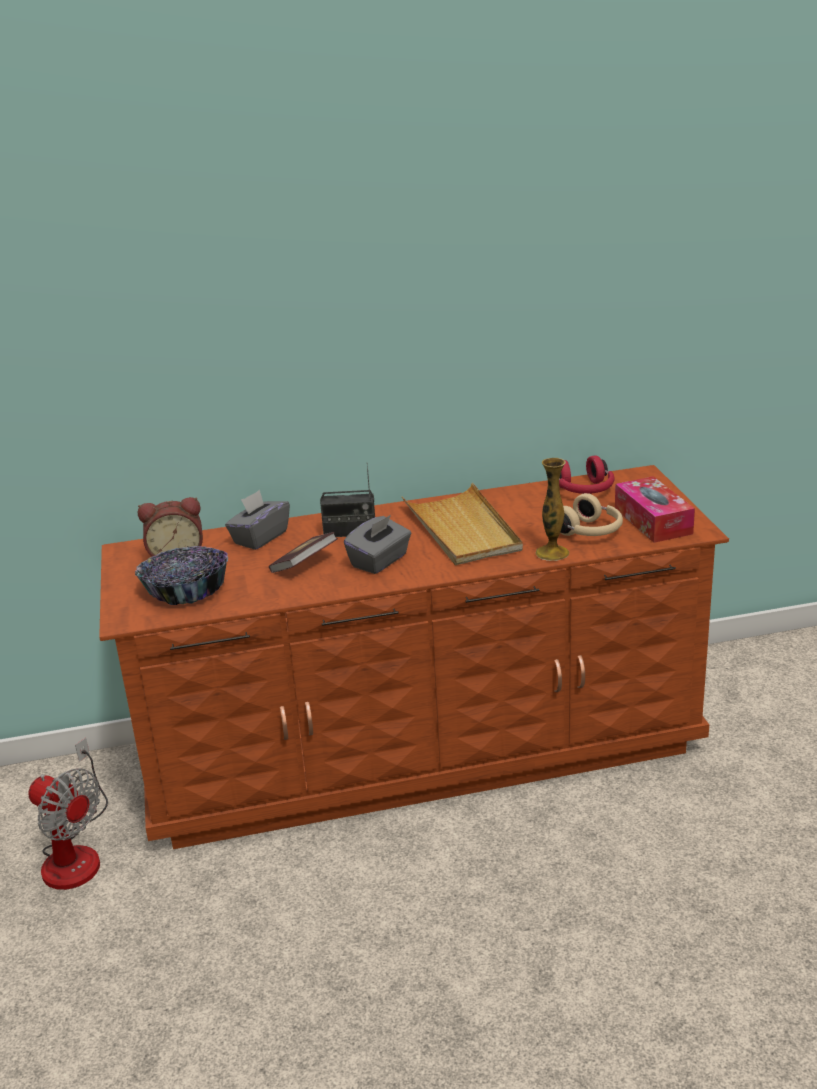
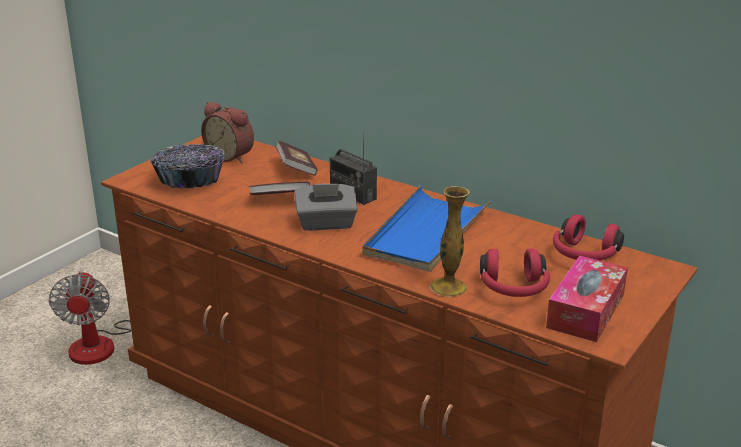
camera: 45 degrees right, 0 degrees up
(260, 537) = (296, 169): grey tissue box -> book
(462, 529) = (426, 233): beige tray -> blue tray
(590, 532) = (513, 289): beige headphones -> red headphones

